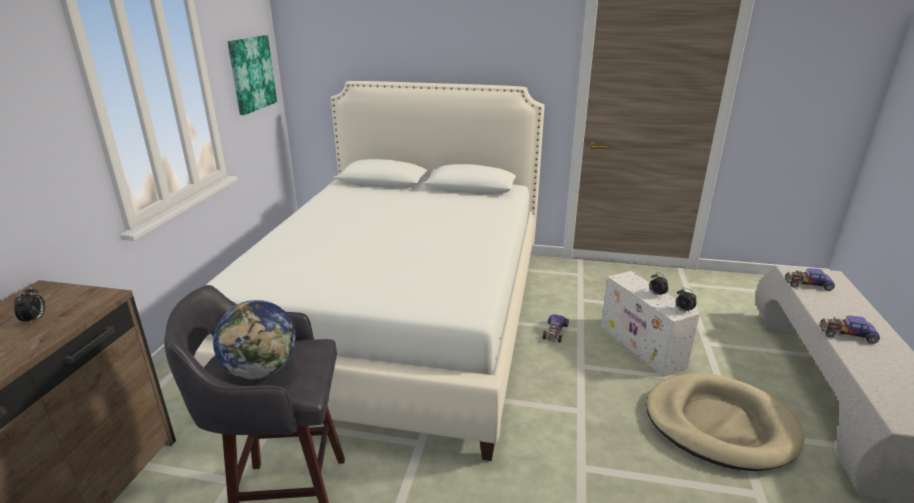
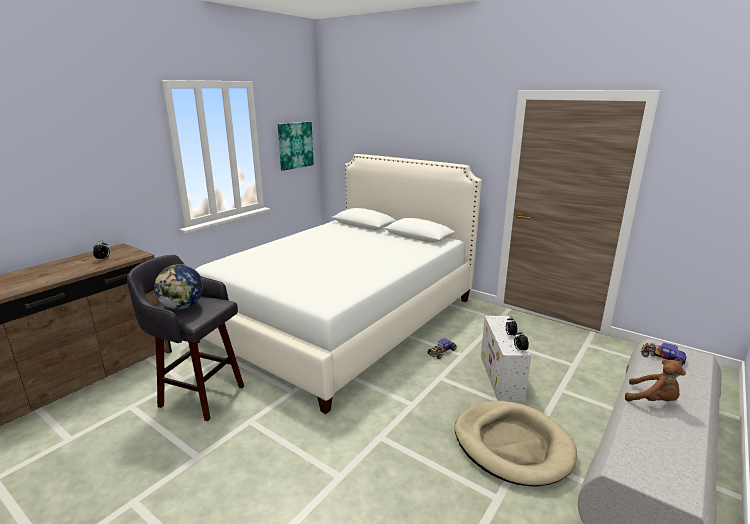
camera: 25 degrees right, 5 degrees down
(847, 334) = (653, 400): toy car -> brown plush toy

